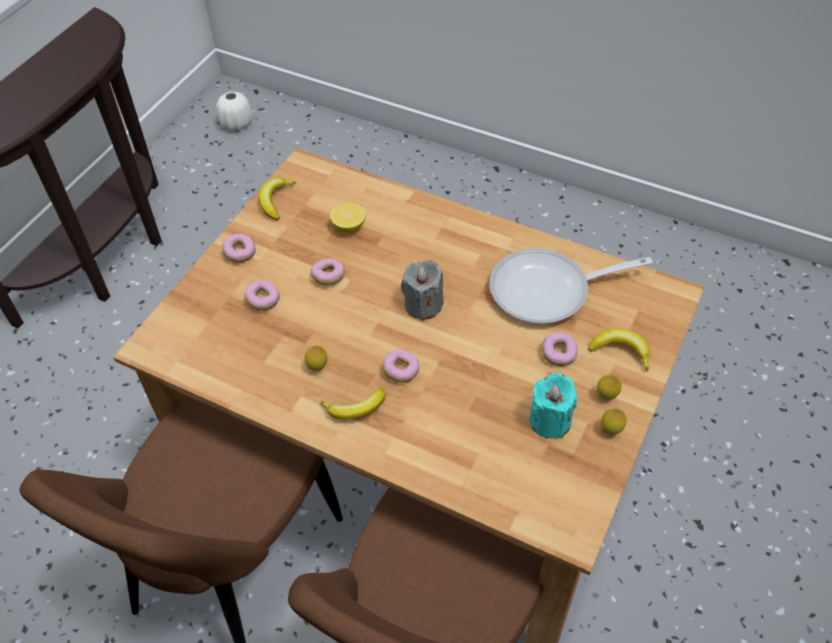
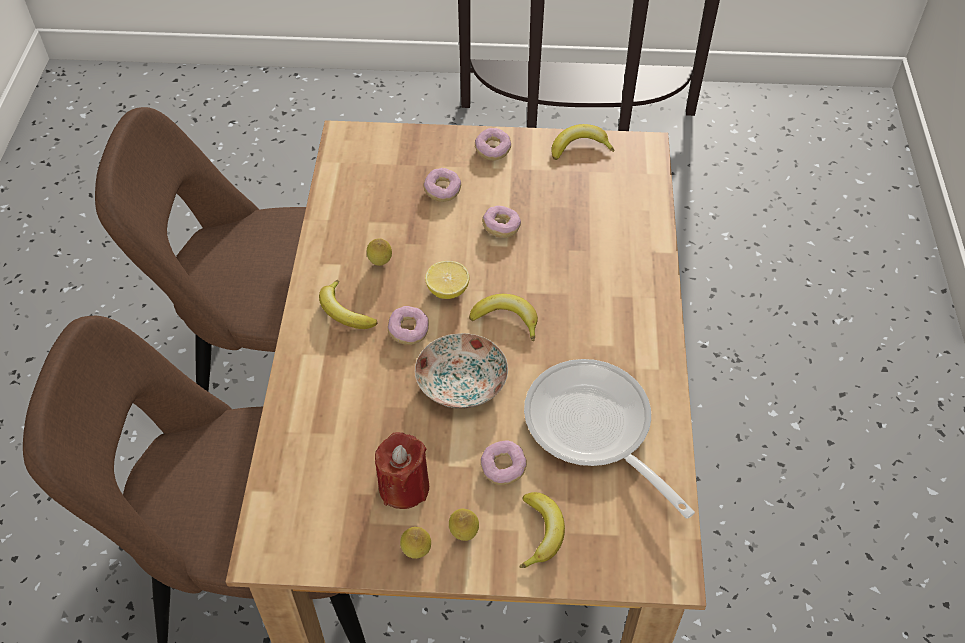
camera: 65 degrees right, 0 degrees up
(236, 123) = (829, 134): white vase -> none
(349, 226) = (581, 217): lemon -> lemon (447, 290)
(423, 305) = (506, 319): grey candle -> banana
(470, 354) = (461, 383): none -> plate
(550, 421) = (404, 487): turquoise candle -> red candle

